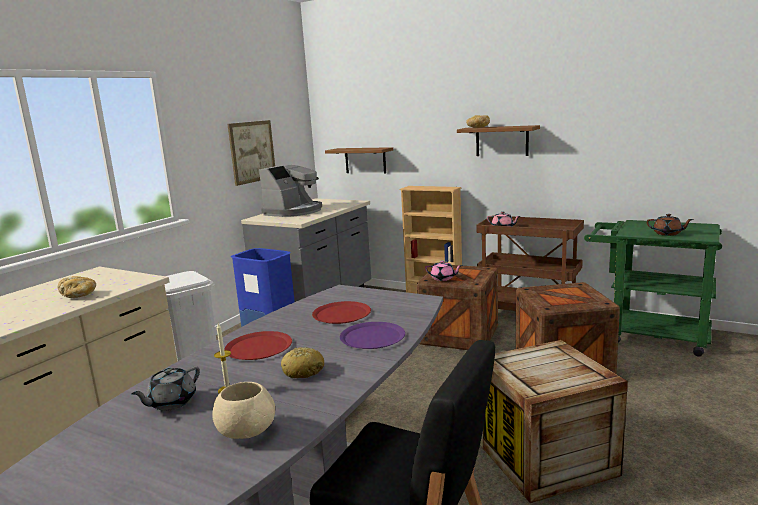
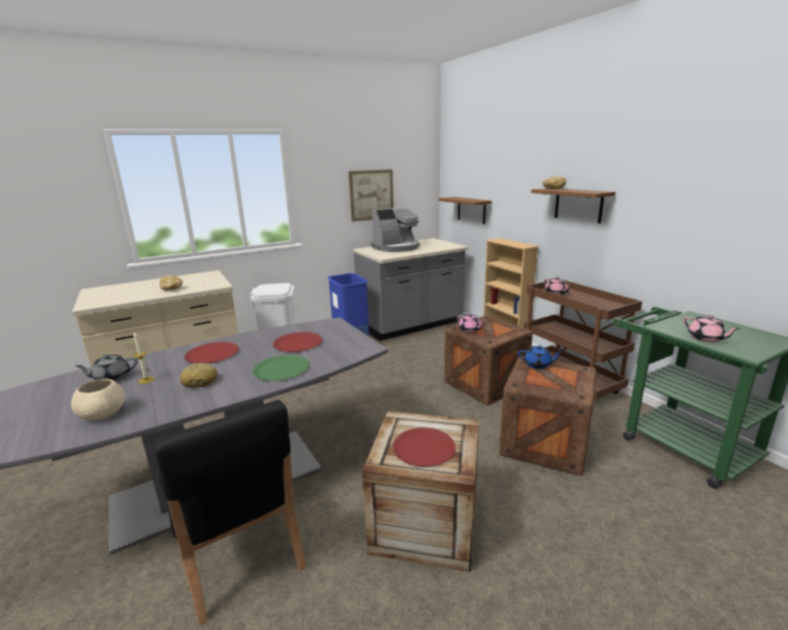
camera: 30 degrees right, 5 degrees up
(372, 337) = (281, 369): purple plate -> green plate
(542, 290) = (538, 365): none -> blue teapot
(552, 371) = (423, 448): none -> red plate
(667, 234) = (706, 338): brown teapot -> pink teapot

